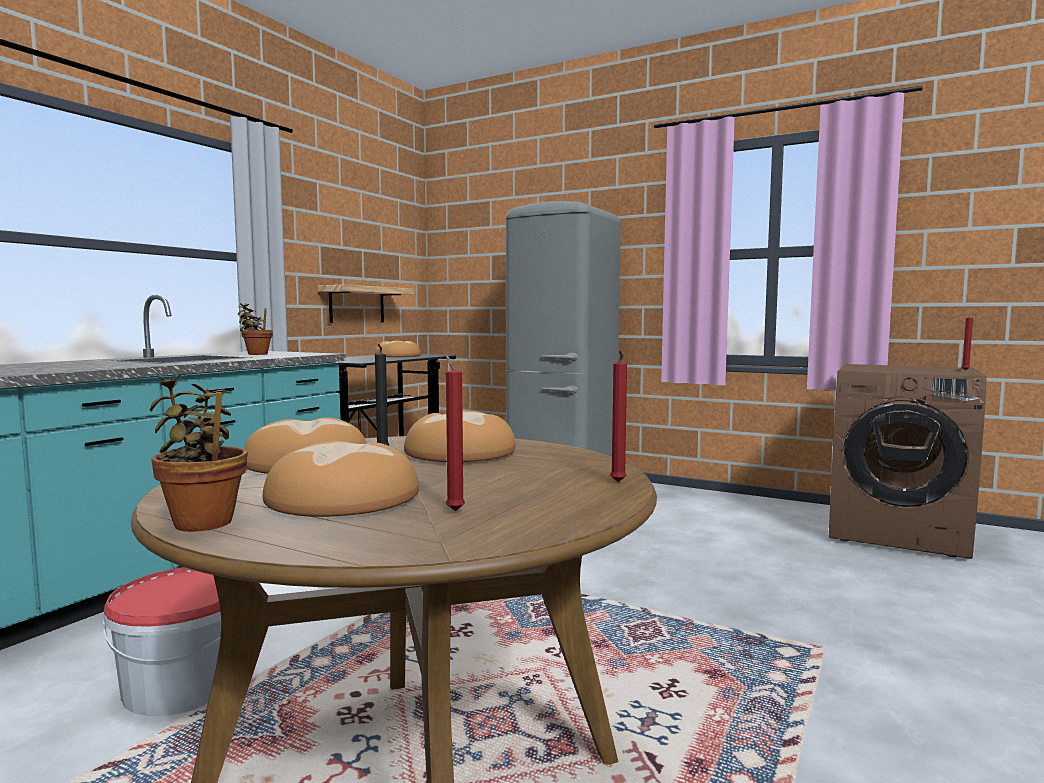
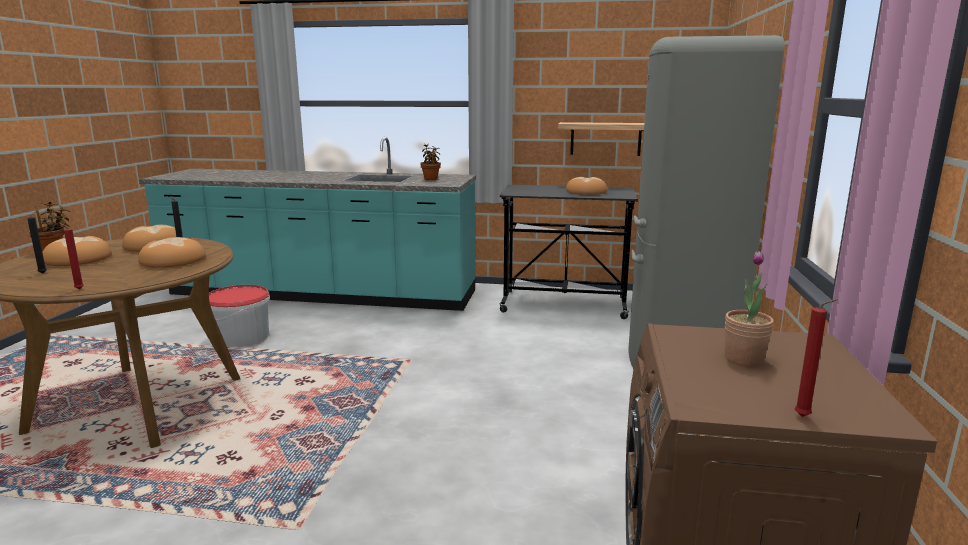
camera: 70 degrees right, 10 degrees up
(454, 510) = (44, 273): red candle -> black candle
(893, 369) = (744, 359): none -> potted plant

